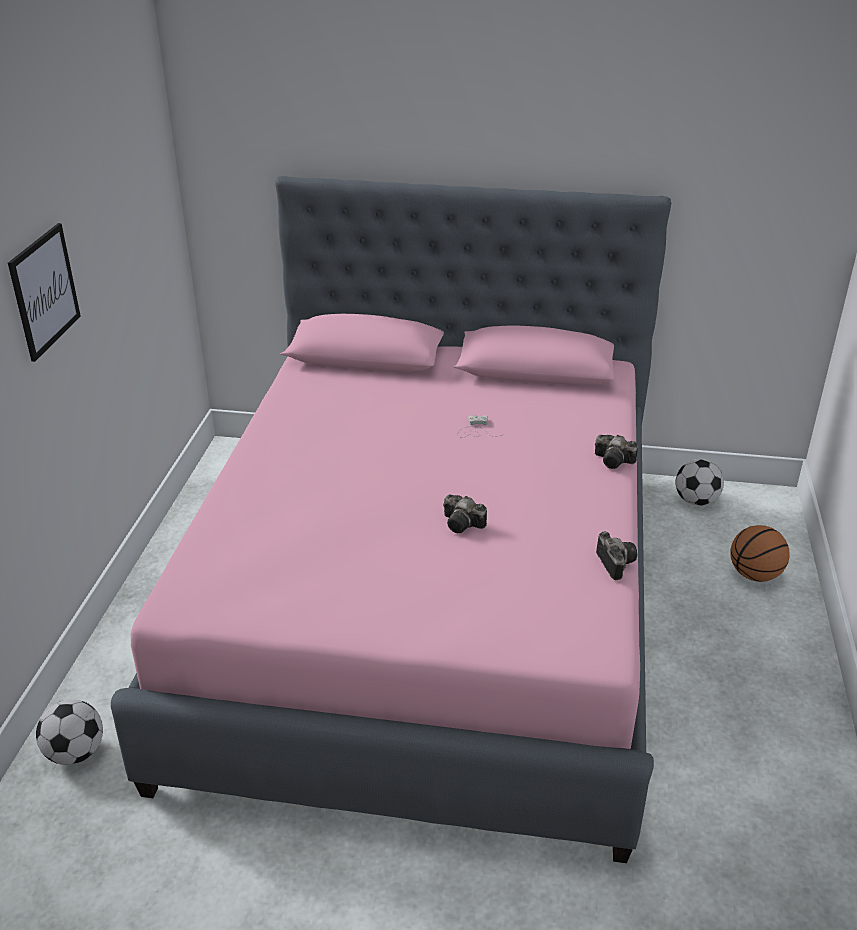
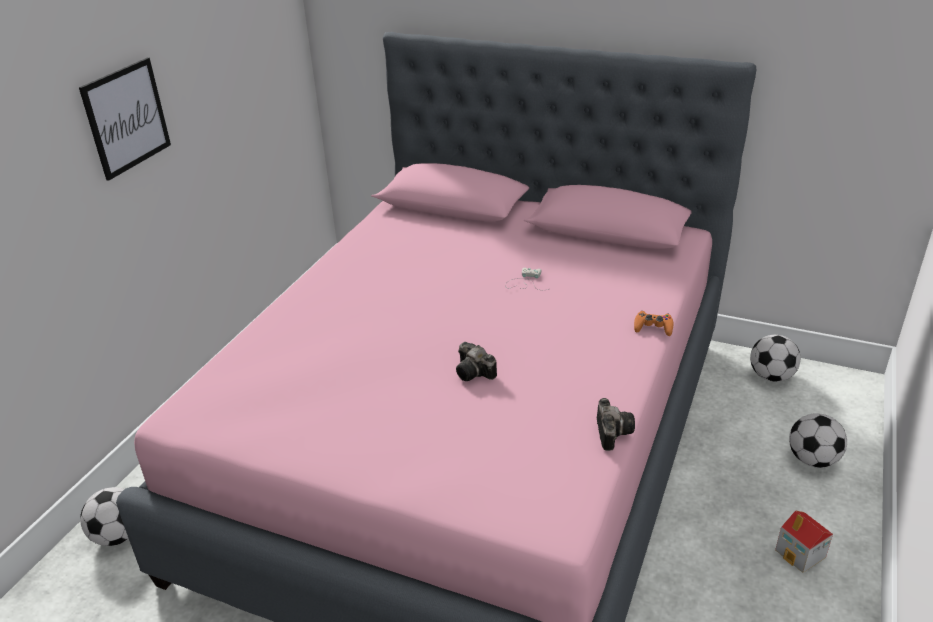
camera: 15 degrees right, 0 degrees up
(615, 461) = (653, 327): camera -> orange game controller
(754, 574) = (812, 459): basketball -> football
(767, 661) = (801, 554): none -> toy house

